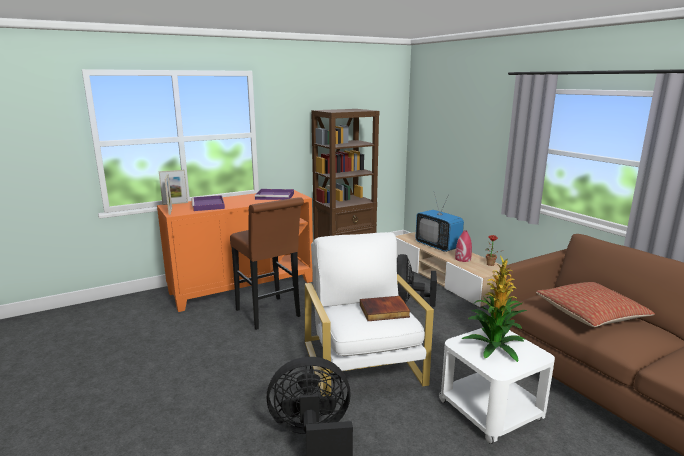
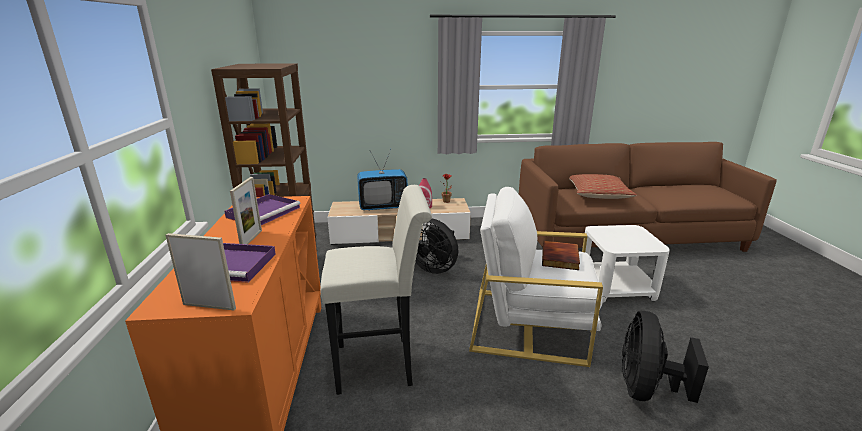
camera: 65 degrees left, 5 degrees up
(175, 203) = (155, 297): picture frame -> picture frame (251, 239)
(270, 315) = (381, 364): brown stool -> white stool
(494, 345) = (619, 237): potted plant -> none

